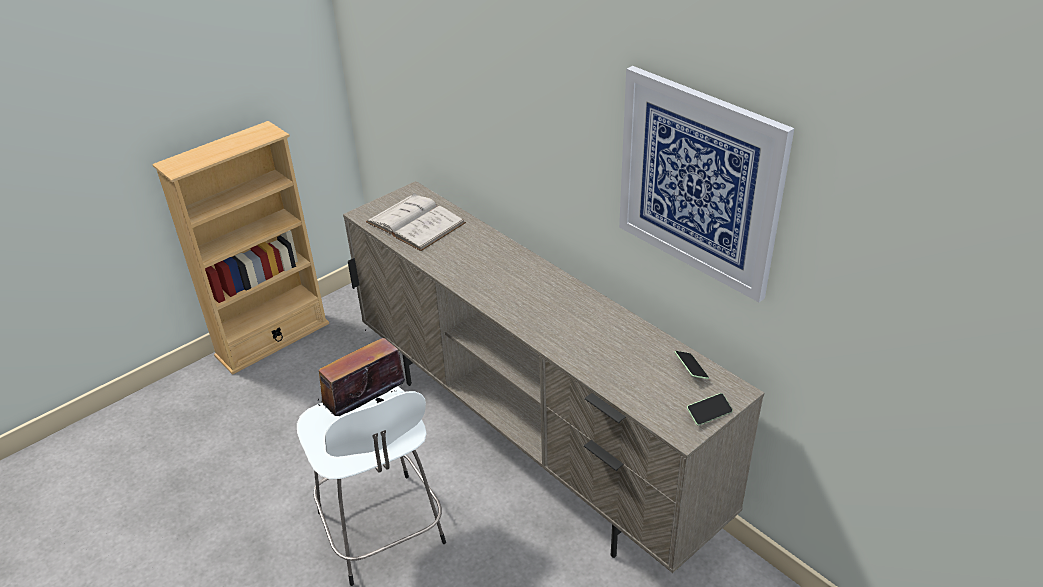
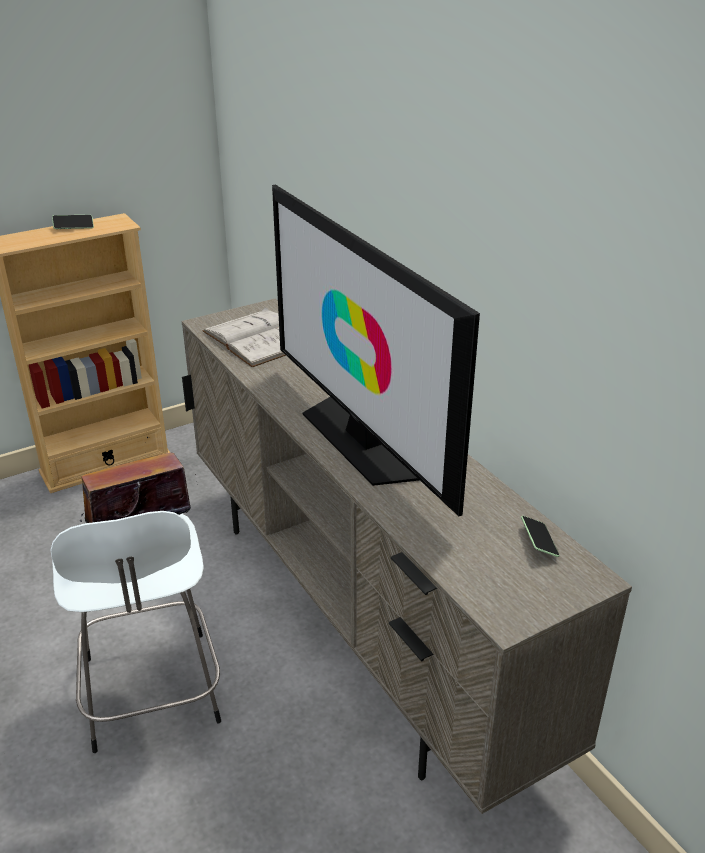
camera: 10 degrees right, 5 degrees down
(533, 304) = (363, 439): none -> television
(698, 182) = (570, 287): picture -> none
(709, 414) = (548, 601): phone -> phone (74, 227)

